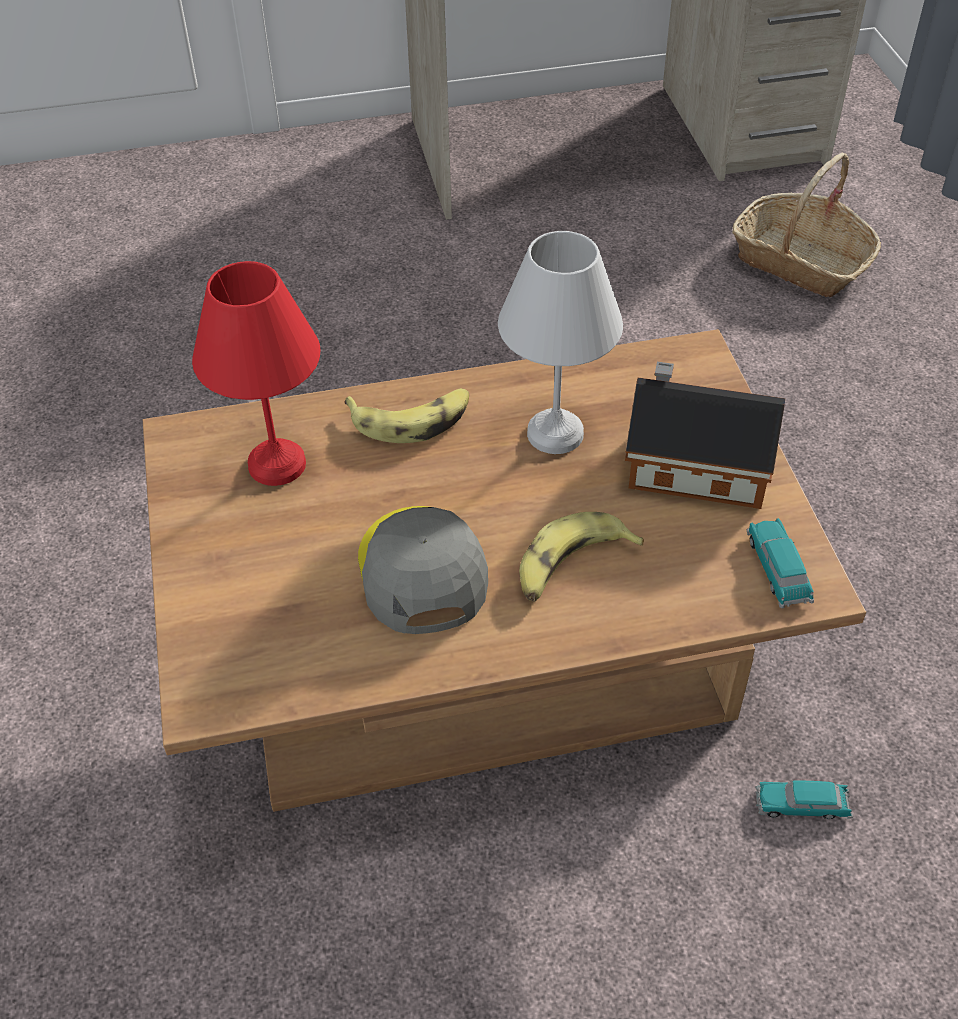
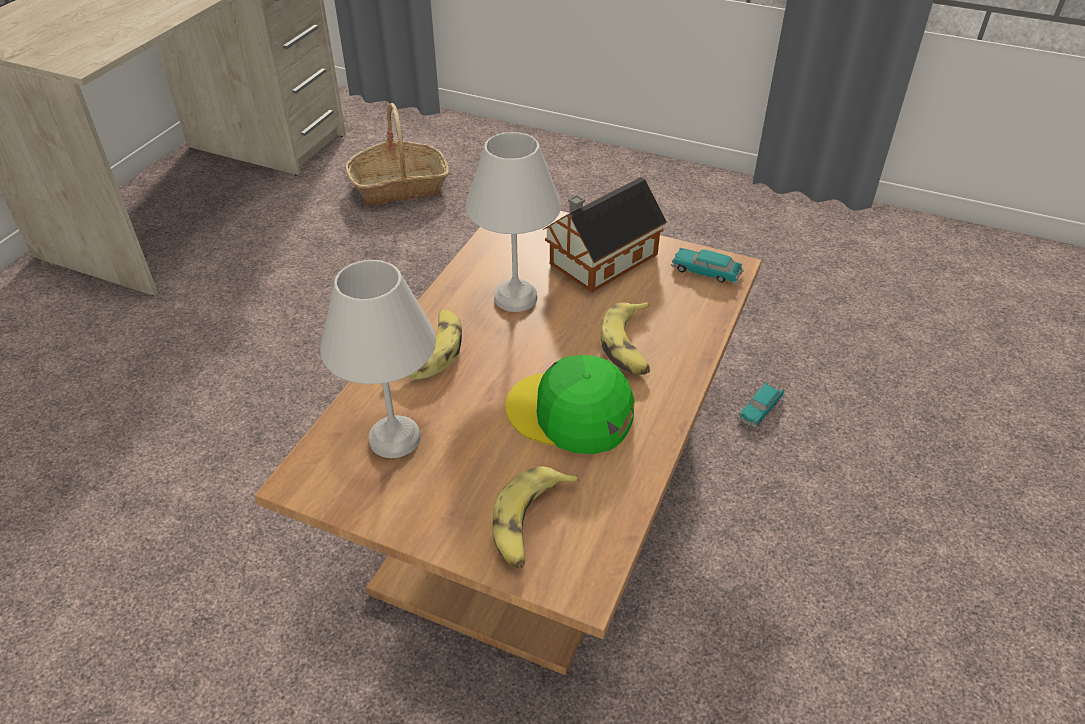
camera: 55 degrees left, 5 degrees down
(249, 620) = (530, 523): none -> banana
(280, 463) = (395, 436): red table lamp -> white table lamp
(421, 572) = (570, 413): grey cap -> green cap

